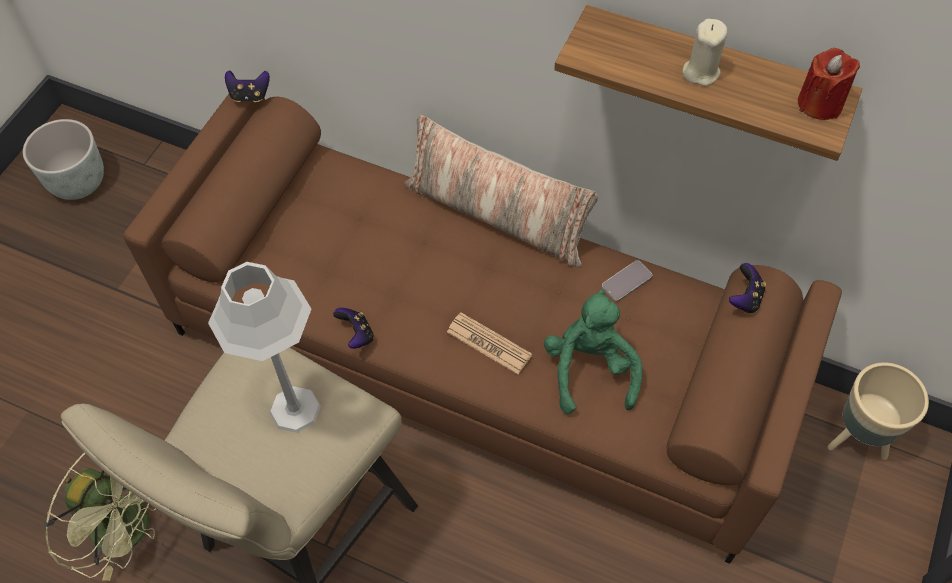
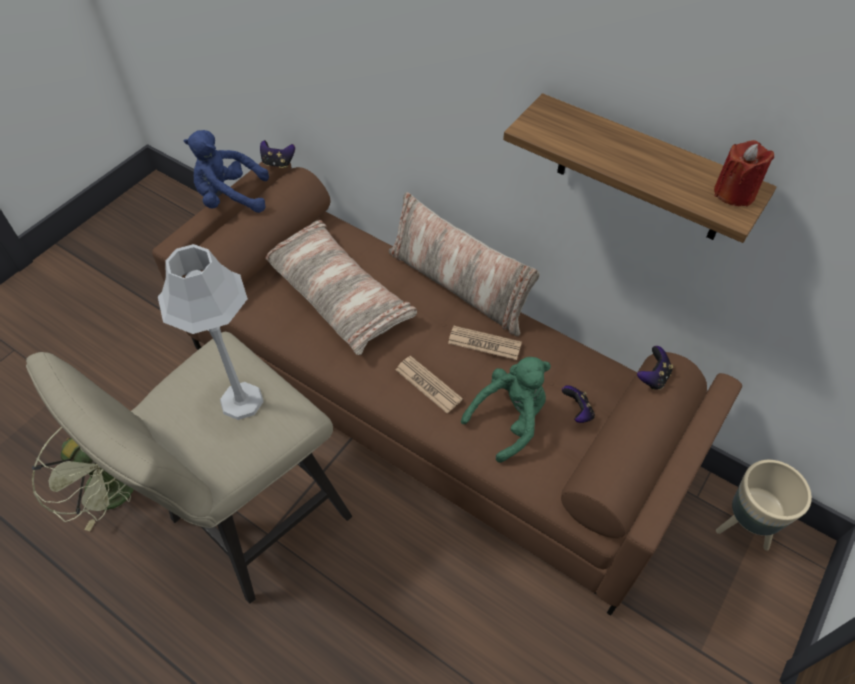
camera: 10 degrees right, 5 degrees down
(79, 182) = (152, 226): grey planter -> none
(202, 150) = (230, 198): none -> blue plush toy
(356, 249) = (338, 294): none -> pillow
(356, 335) = (321, 360): game controller -> game controller (577, 412)
(543, 282) = (484, 343): none -> newspaper
(590, 369) = (509, 419): green plush toy -> green plush toy turned 45 degrees clockwise
(626, 281) = (556, 353): phone -> none
(700, 72) = (630, 155): beige candle -> none

